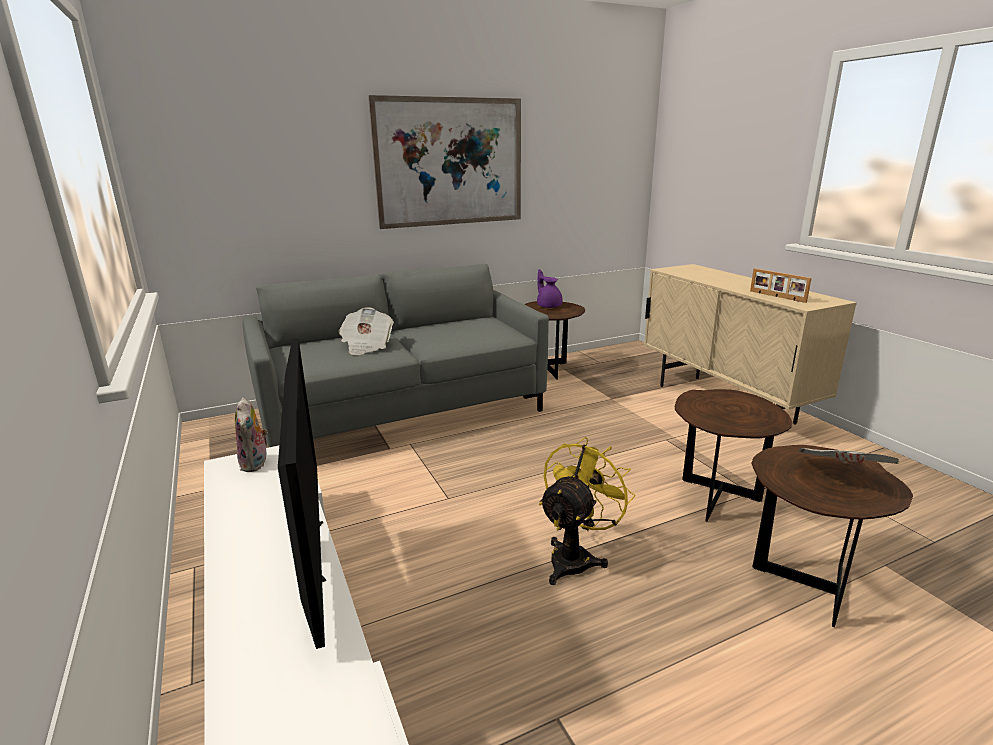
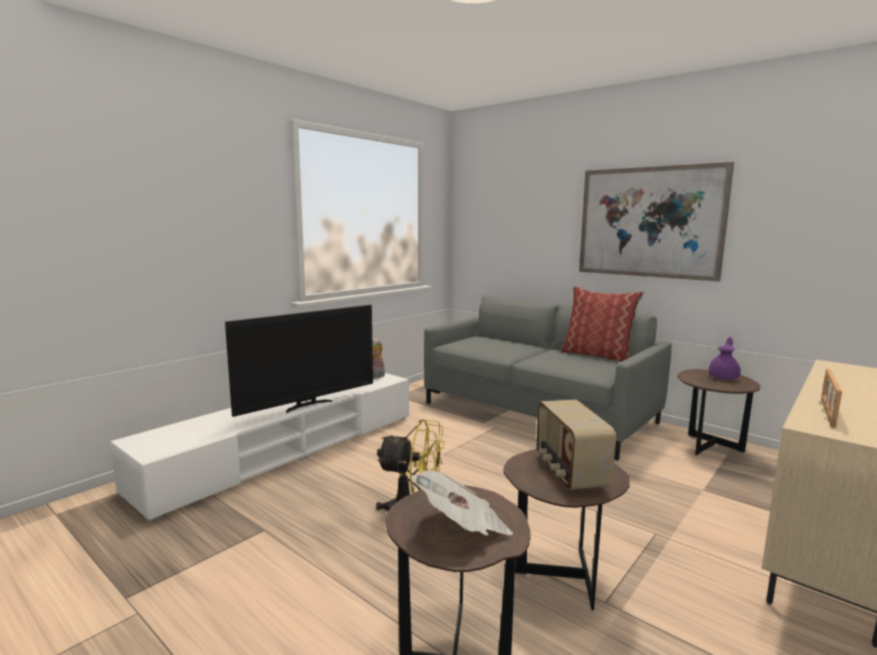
camera: 65 degrees right, 10 degrees down
(366, 346) = (505, 347): newspaper -> none
(453, 320) = (597, 355): none -> pillow
(731, 408) = (569, 472): none -> radio

